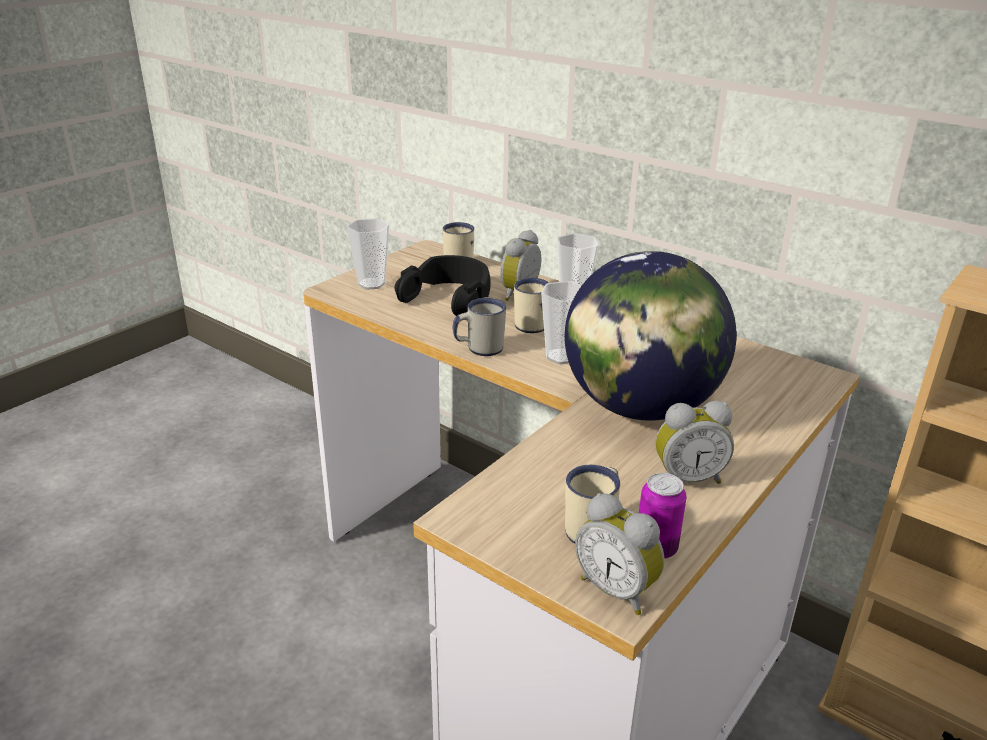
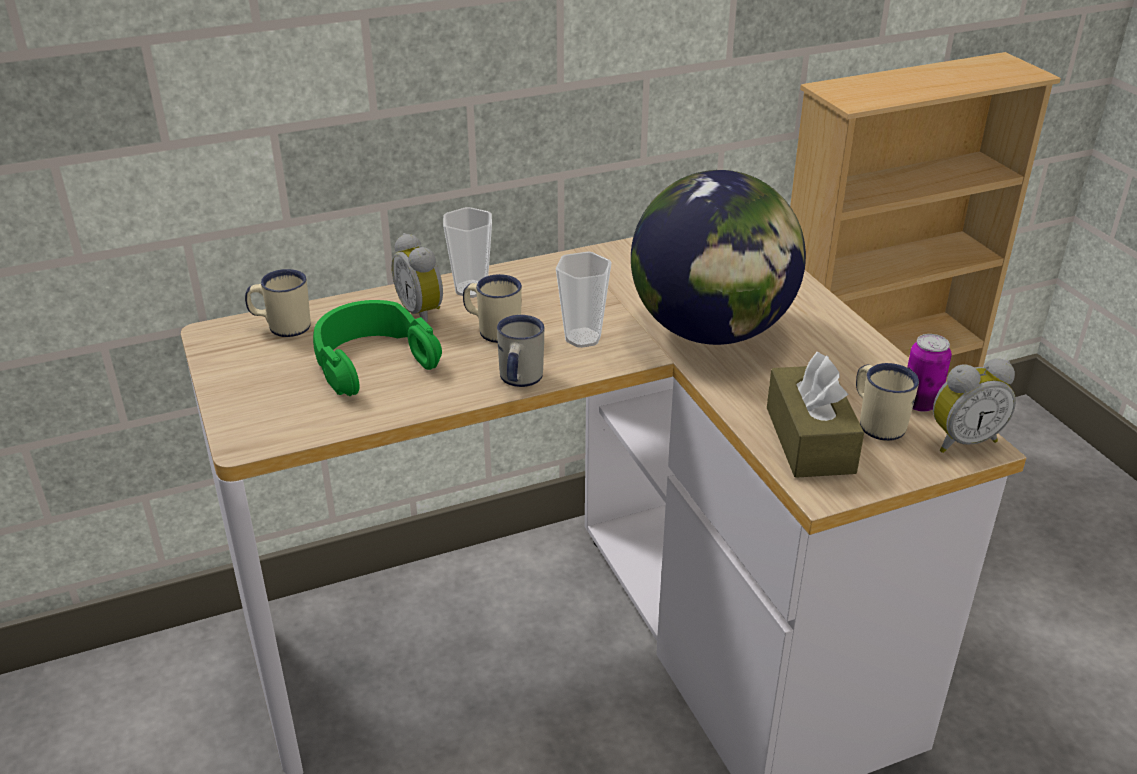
camera: 60 degrees left, 5 degrees up
(371, 284) = (268, 405): cup -> none
(448, 297) = (372, 361): black headphones -> green headphones
(528, 494) = (809, 440): none -> brown tissue box
(687, 478) = (836, 352): alarm clock -> none

